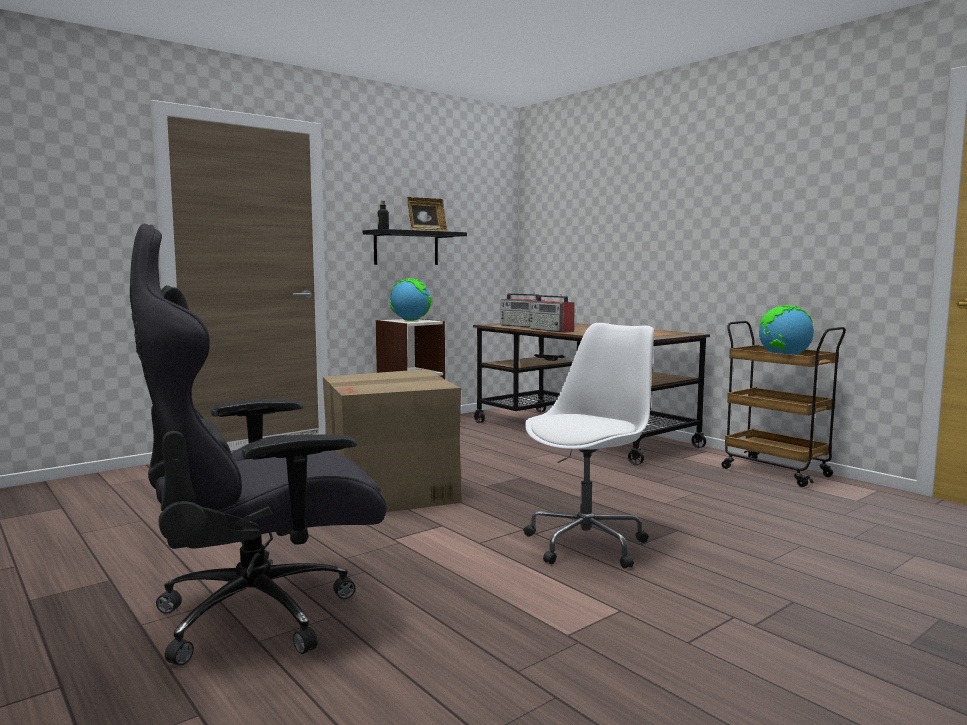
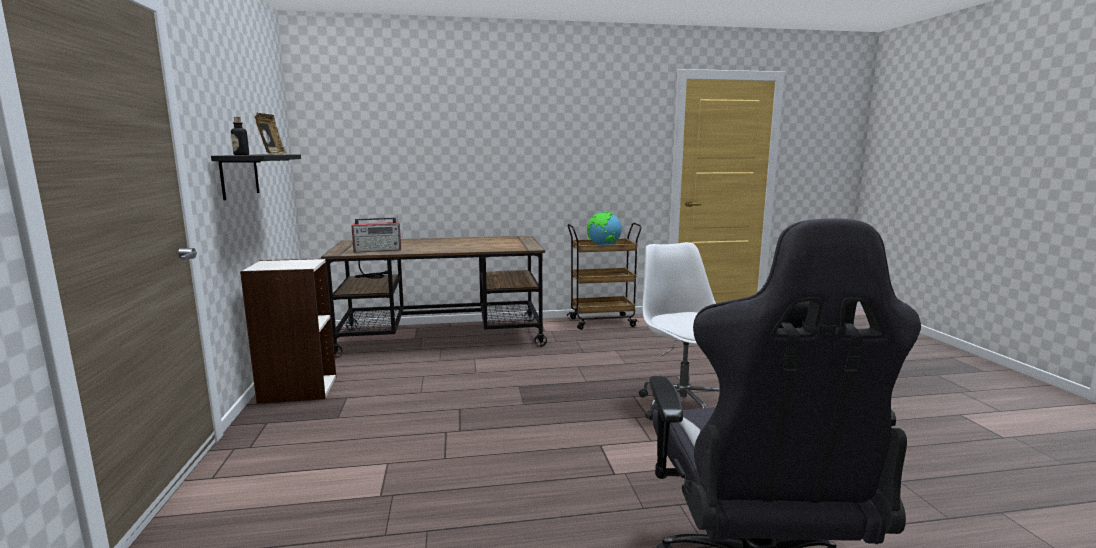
camera: 60 degrees left, 5 degrees up
(392, 492) = (488, 446): cardboard box -> none
(410, 320) = (289, 264): globe -> none
(551, 330) = (430, 250): radio -> none

